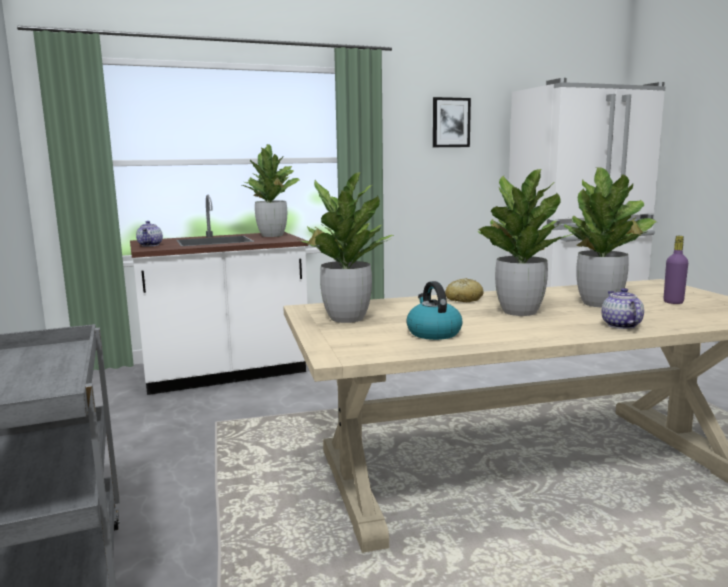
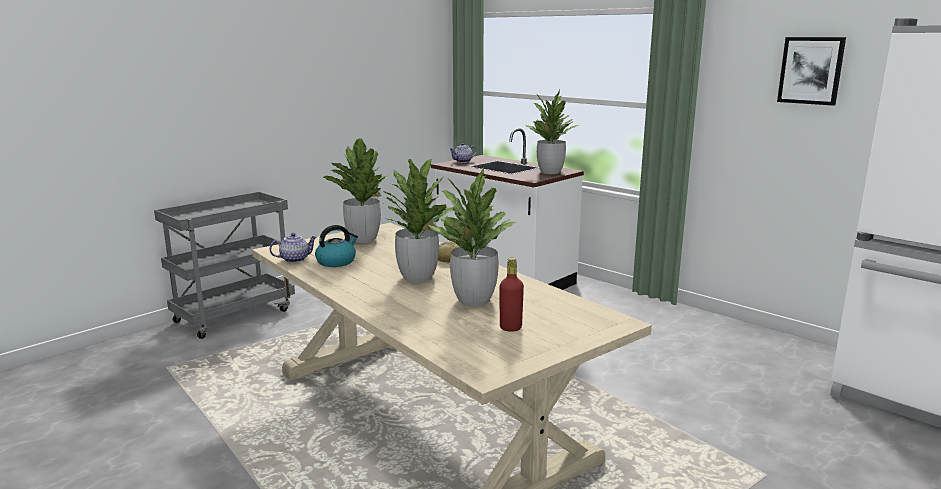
camera: 65 degrees right, 5 degrees up
(620, 325) = (392, 309): teapot -> teapot (295, 259)
(673, 302) = (510, 328): purple bottle -> red bottle

